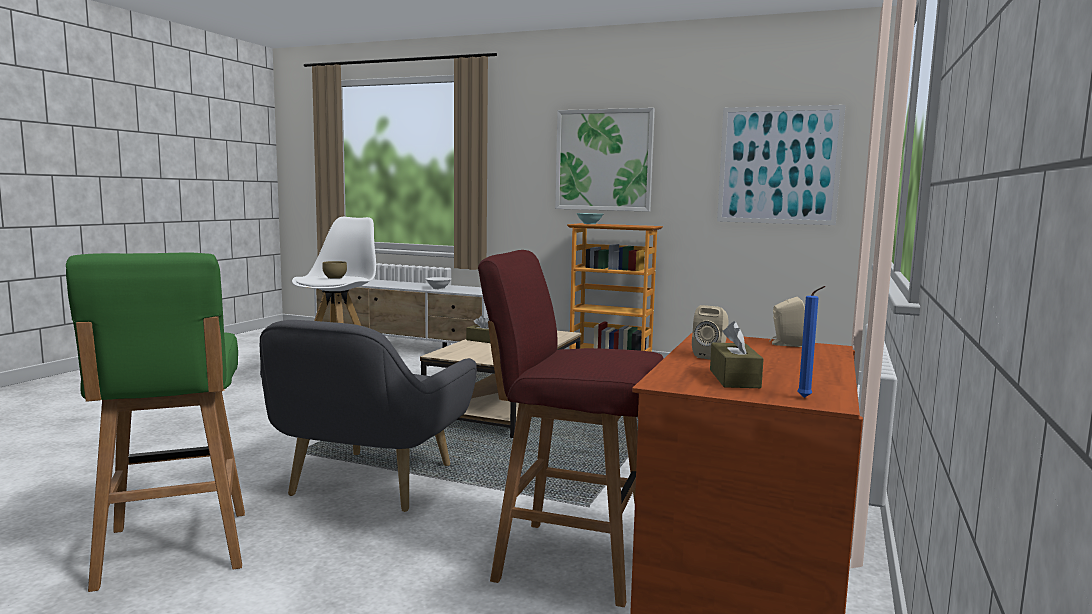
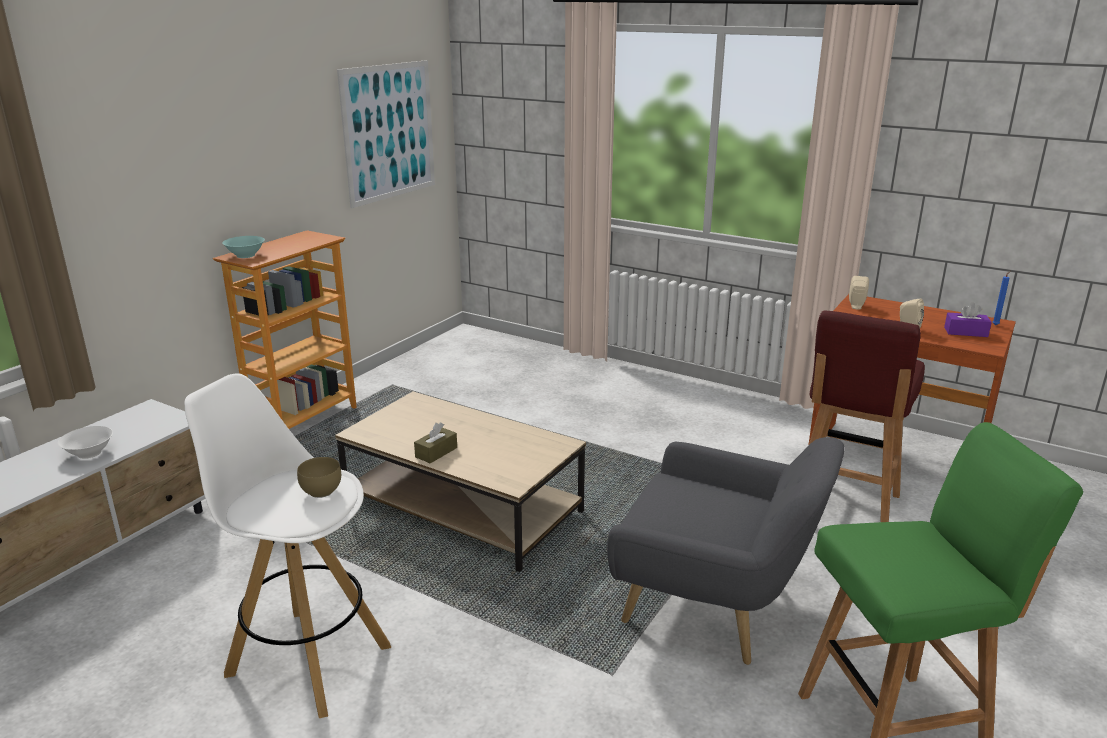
camera: 80 degrees left, 15 degrees up
(604, 160) = (220, 158): picture -> none
(734, 379) = (965, 332): brown tissue box -> purple tissue box

